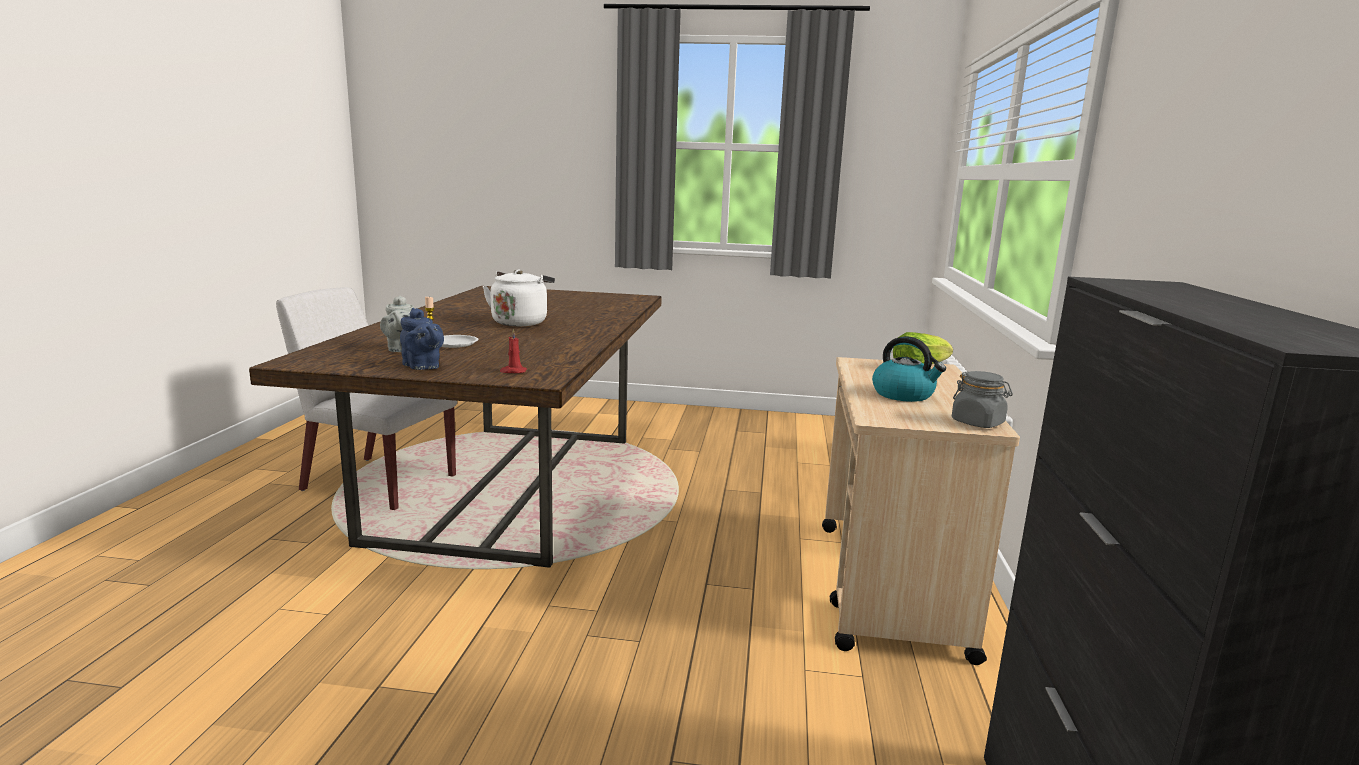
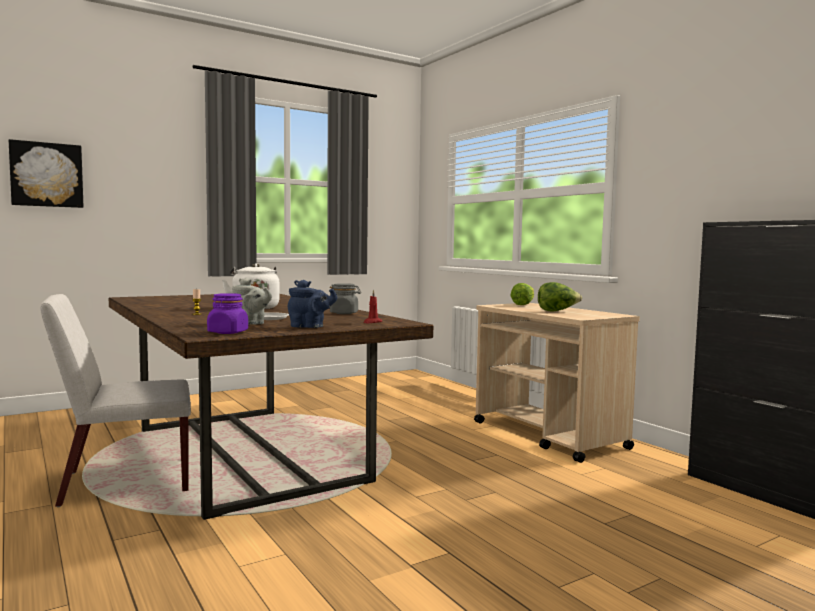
camera: 40 degrees left, 10 degrees down
(327, 360) = (228, 332): none -> purple jar
(464, 150) = (46, 175): none -> picture
(904, 395) = (557, 311): kettle -> lettuce
(978, 423) = (613, 314): grey jar -> grey jar (344, 313)

